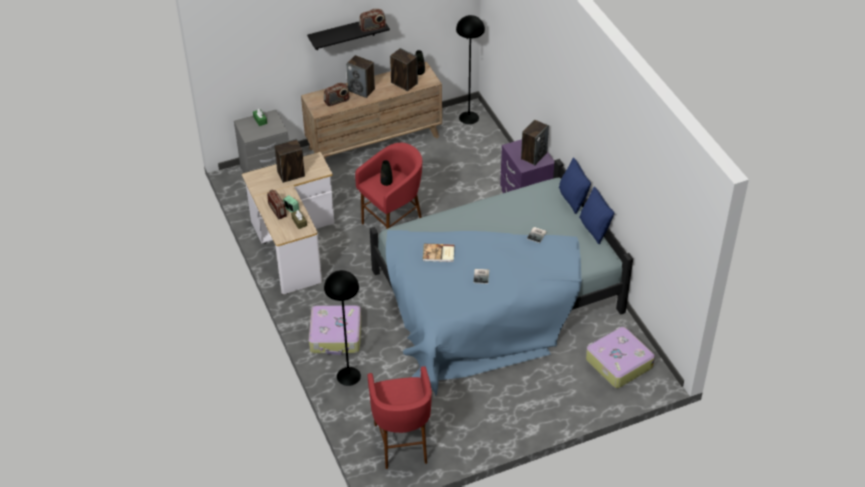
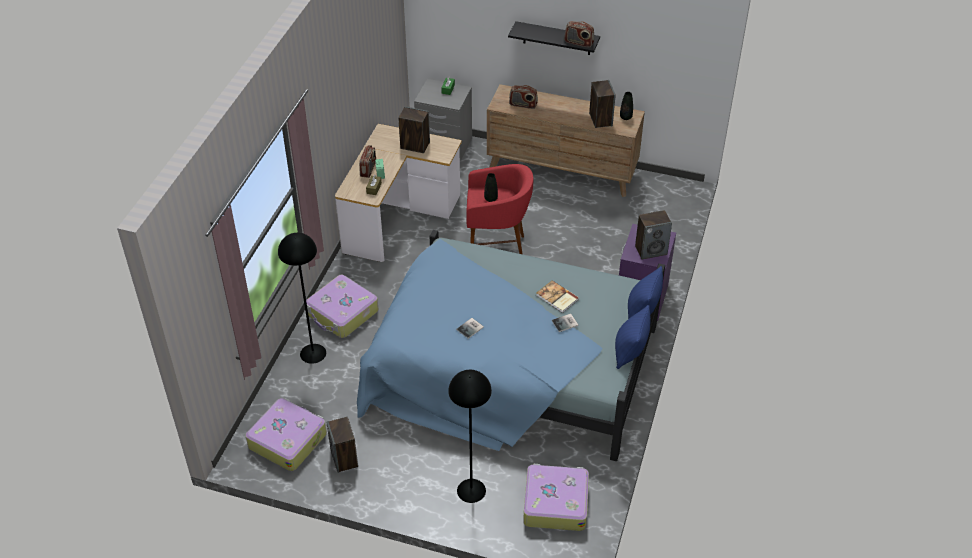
camera: 40 degrees right, 0 degrees up
(361, 90) = (556, 106): speaker -> speaker (344, 458)
(402, 443) = (288, 440): red stool -> suitcase
(439, 254) = (457, 285): book -> book (557, 298)
(469, 118) = (673, 194): black floor lamp -> black floor lamp (471, 491)

